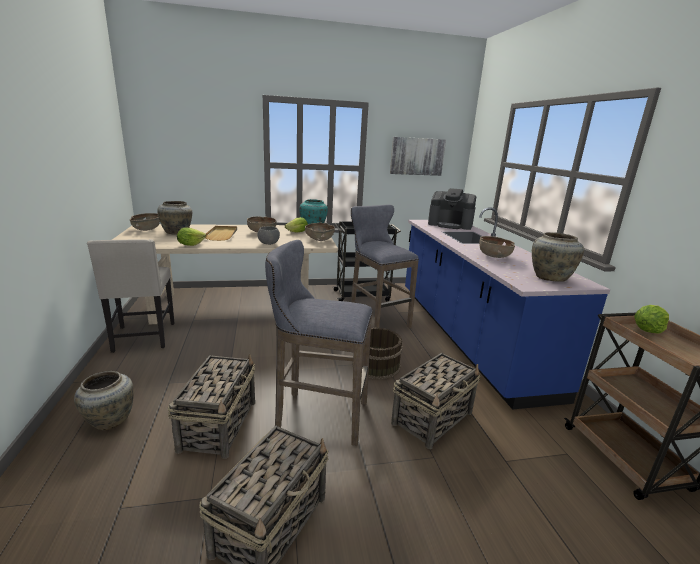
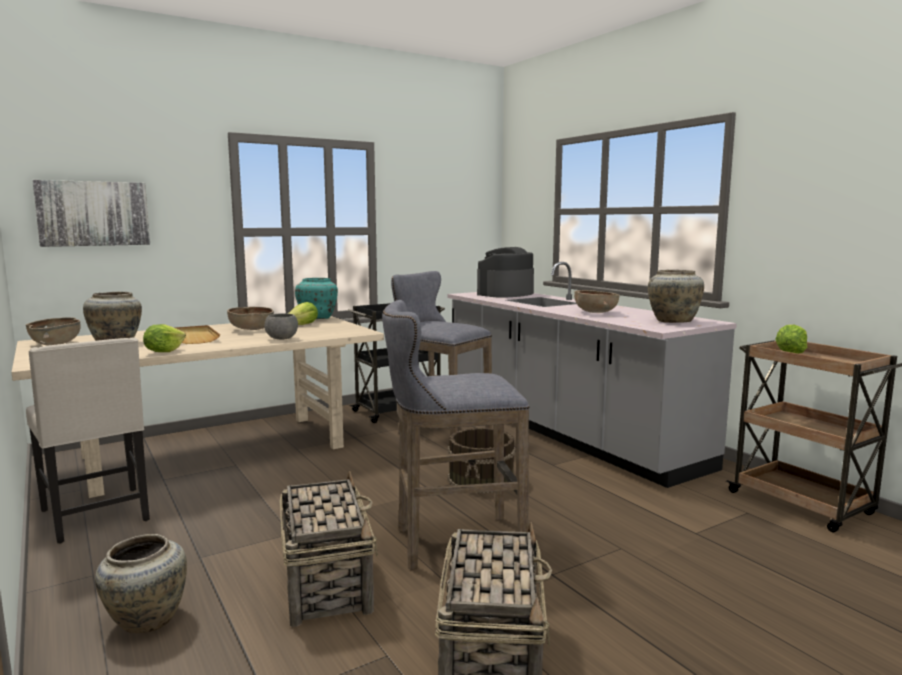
camera: 20 degrees left, 10 degrees down
(320, 239) = (347, 328): brown bowl -> none
(417, 156) = (440, 211): picture -> picture (93, 213)
(433, 417) = (590, 514): basket -> none
(450, 225) = (505, 294): coffee machine -> coffee machine turned 135 degrees clockwise
(466, 336) = (564, 430): blue counter -> grey counter

